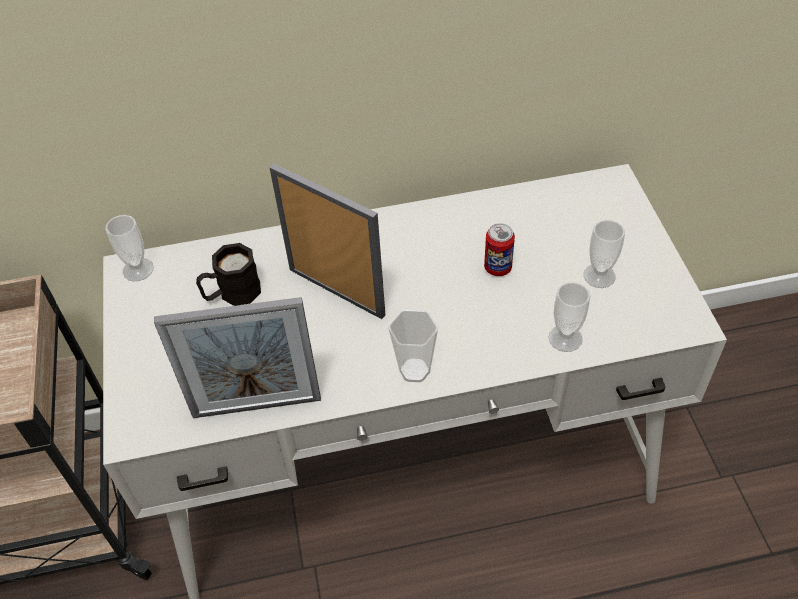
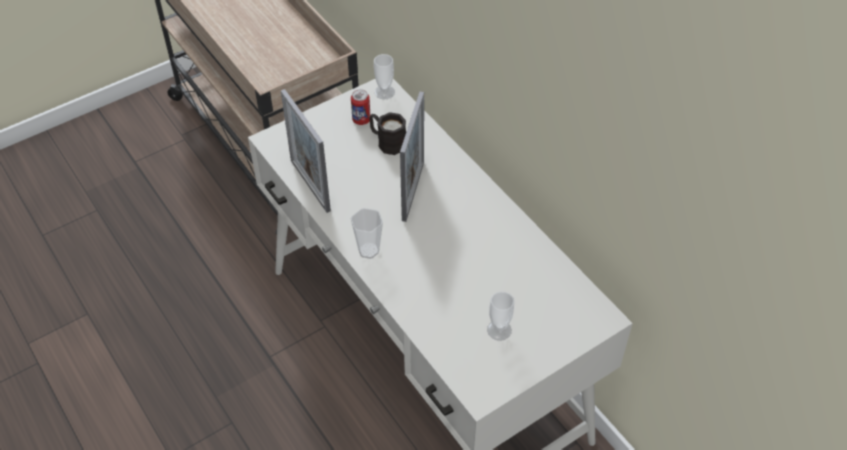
camera: 65 degrees right, 0 degrees up
(497, 268) = (477, 269): can -> can (361, 120)
(565, 338) = (431, 323): cup -> none

